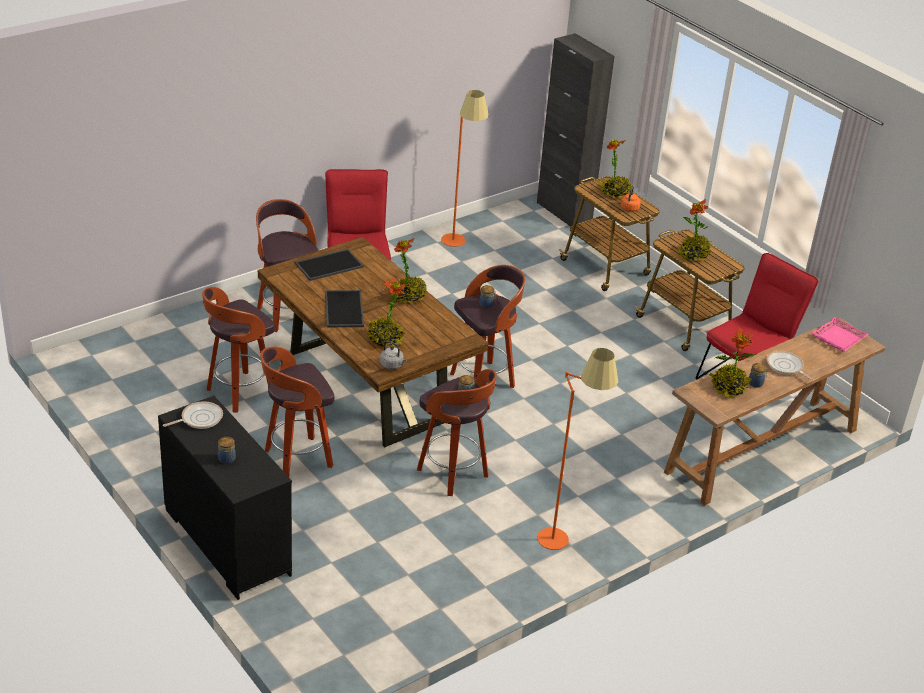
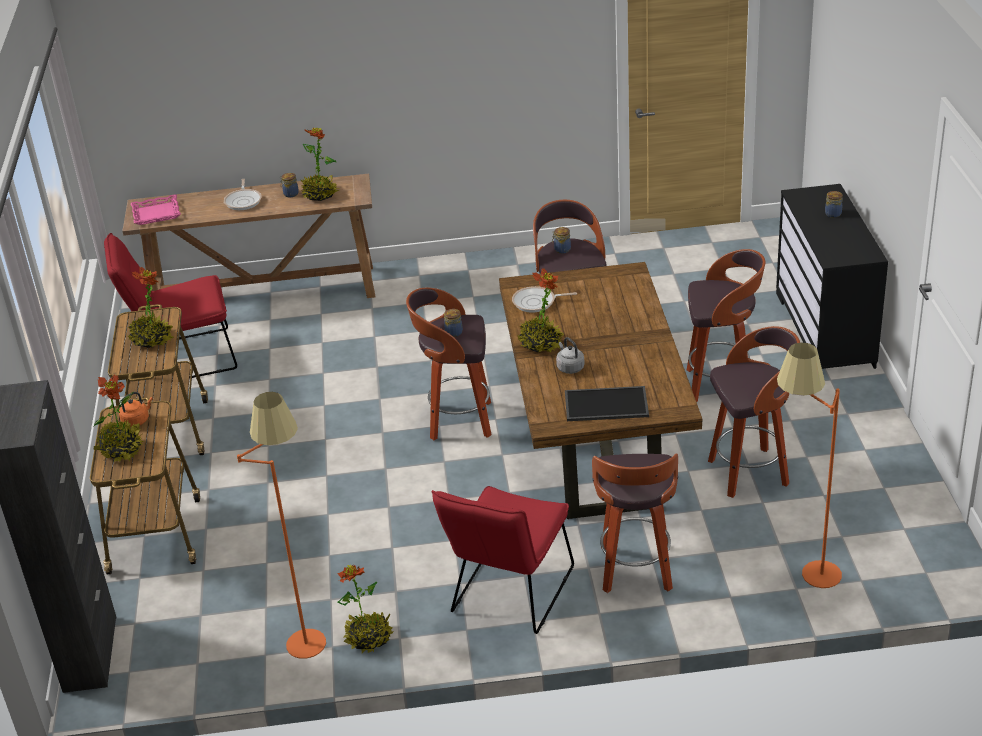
camera: 145 degrees left, 0 degrees up
(199, 418) = (846, 250): frying pan -> frying pan (536, 302)
(343, 309) = (628, 344): tray -> none
(385, 339) = (605, 301): potted plant -> potted plant (369, 638)
(392, 365) = (617, 275): grey kettle -> grey kettle (569, 367)
(565, 534) = (514, 272): orange floor lamp -> orange floor lamp (803, 575)

